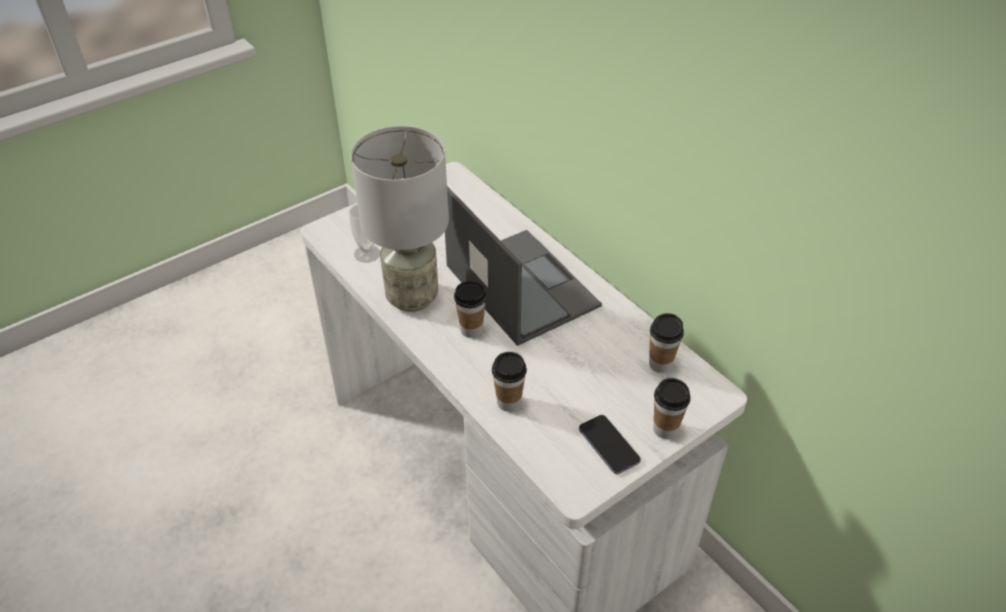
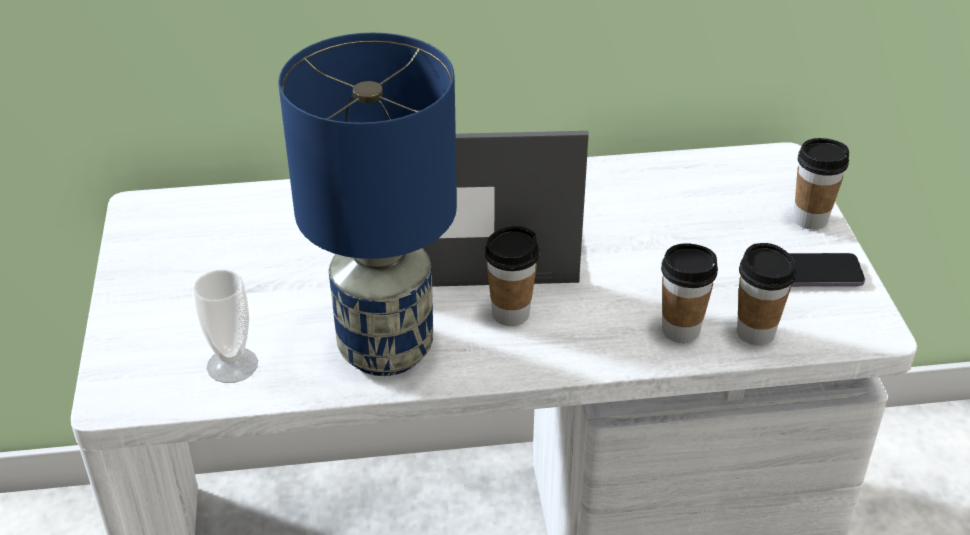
camera: 60 degrees left, 5 degrees down
(411, 297) = (385, 351): grey table lamp -> blue table lamp
(660, 364) = (701, 180): cup -> cup (755, 332)

